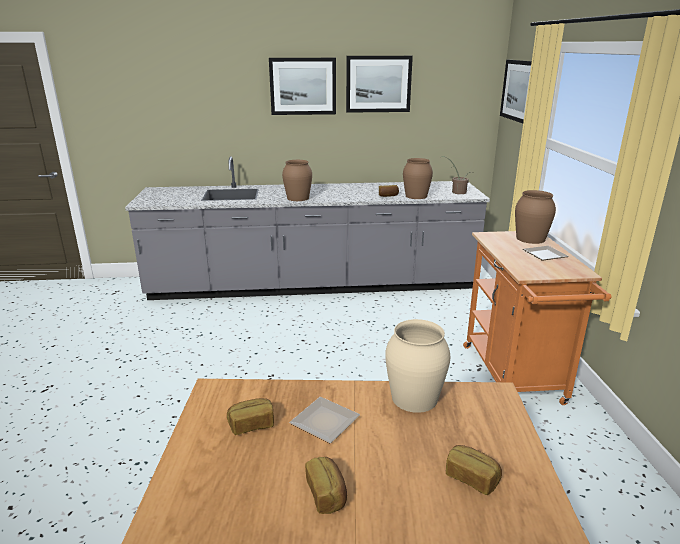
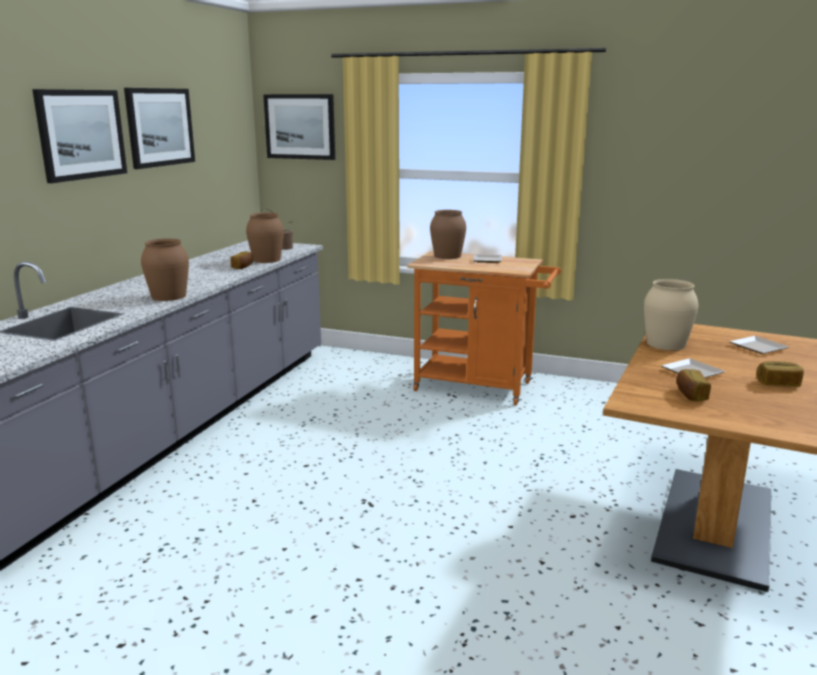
camera: 65 degrees left, 5 degrees down
(472, 478) = (760, 348): bread -> plate

